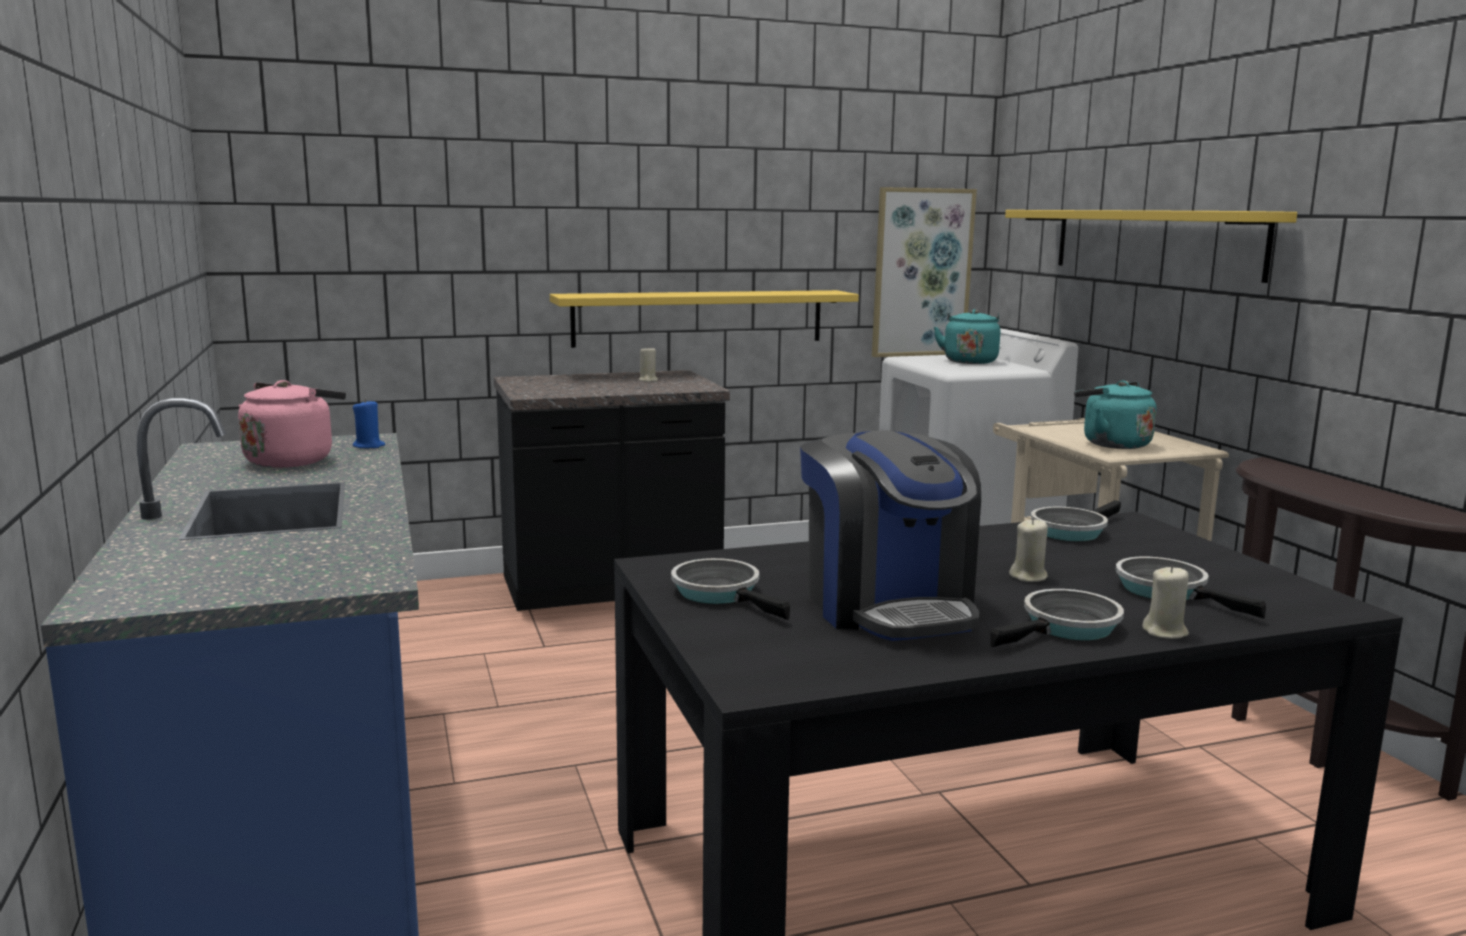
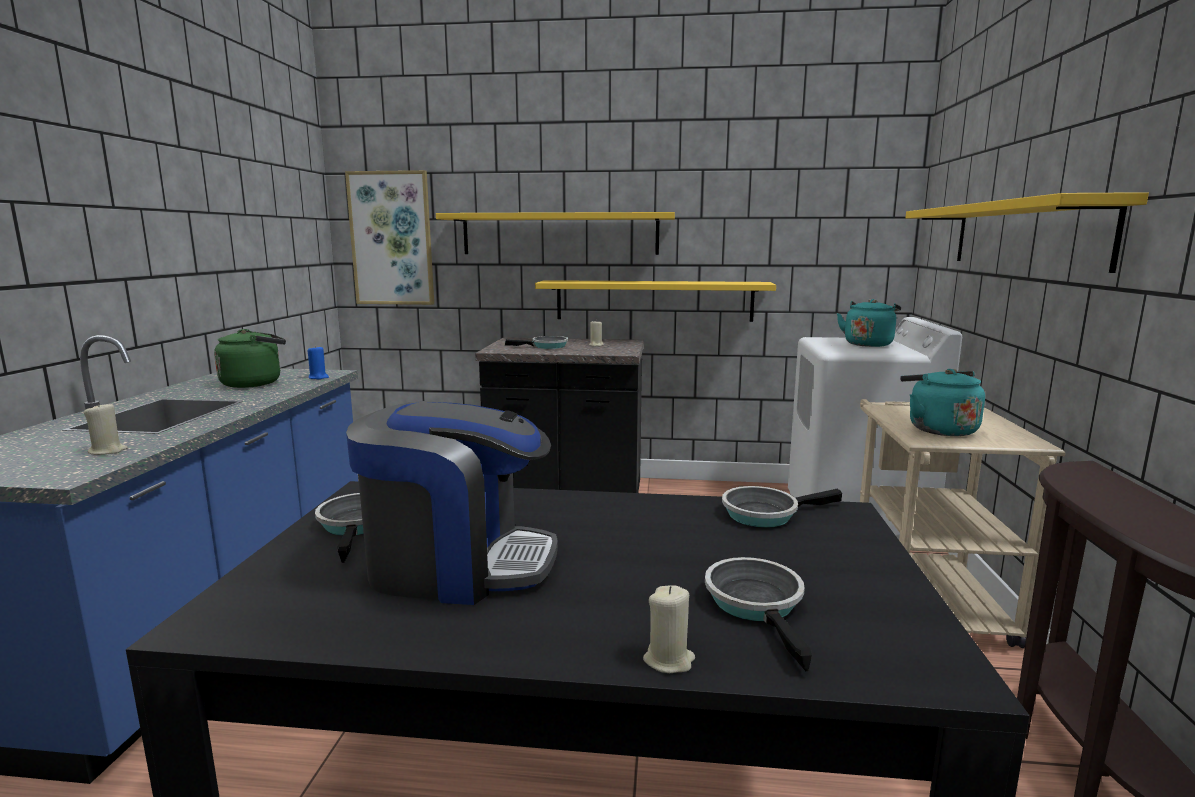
camera: 25 degrees right, 0 degrees up
(293, 460) = (255, 383): pink kettle -> green kettle
(573, 229) = (560, 234): none -> yellow shelf
(888, 606) = (457, 565): coffee machine -> coffee machine turned 90 degrees counterclockwise
(922, 273) = (849, 268): picture -> picture (391, 239)
(1028, 577) = (638, 558): beige candle -> beige candle (108, 451)
(1066, 628) = (573, 628): frying pan -> frying pan (546, 346)

